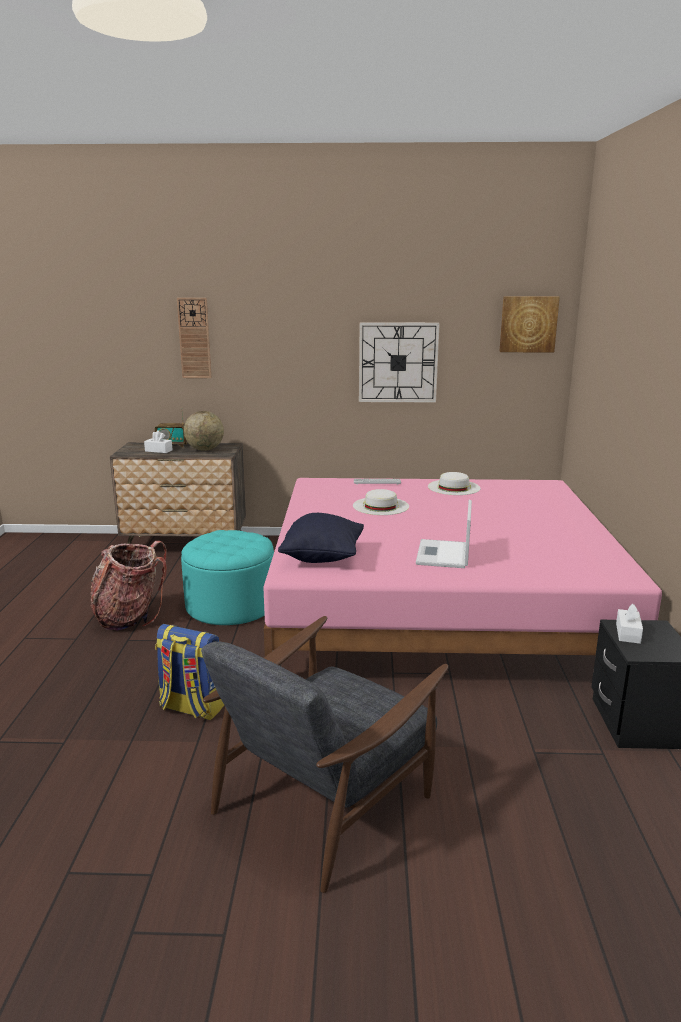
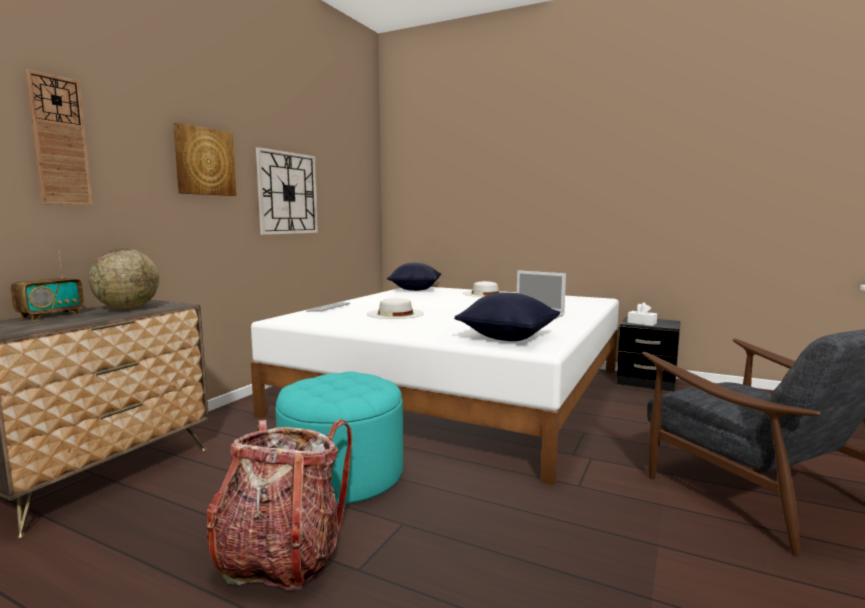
camera: 65 degrees left, 10 degrees down
(158, 450) = (56, 321): white tissue box -> none
(191, 707) = (581, 539): backpack -> none
(438, 609) = (457, 392): pink bed -> white bed
(454, 487) = (383, 298): white hat -> white hat (485, 293)
(528, 324) = (360, 165): picture -> picture (204, 161)
(532, 487) = (415, 289): none -> black pillow

